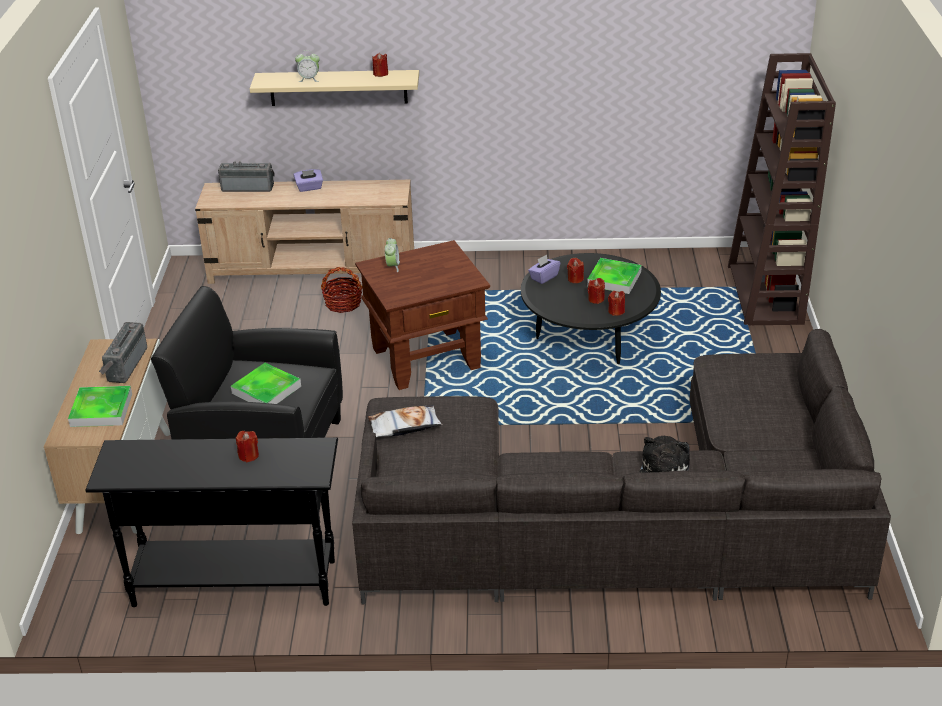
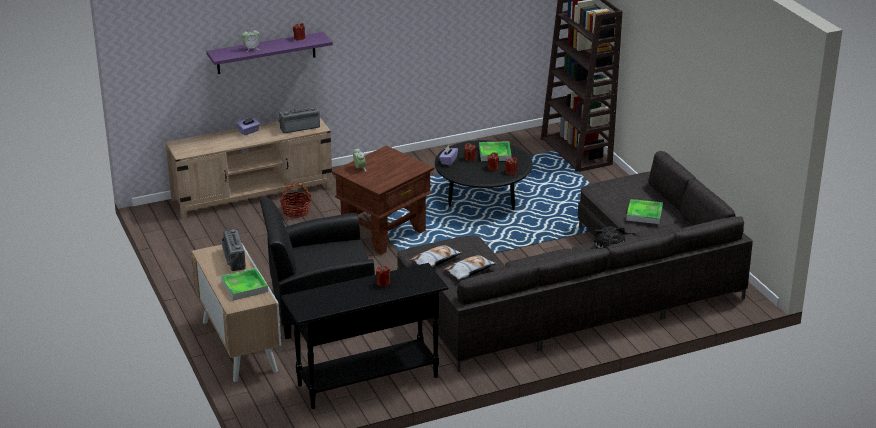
camera: 25 degrees left, 5 degrees down
(248, 187) = (202, 139): radio -> radio (299, 127)
(266, 390) = (328, 259): tray -> tray (644, 214)
(338, 87) = (266, 53): beige shelf -> purple shelf
(437, 455) = (469, 271): none -> pillow

